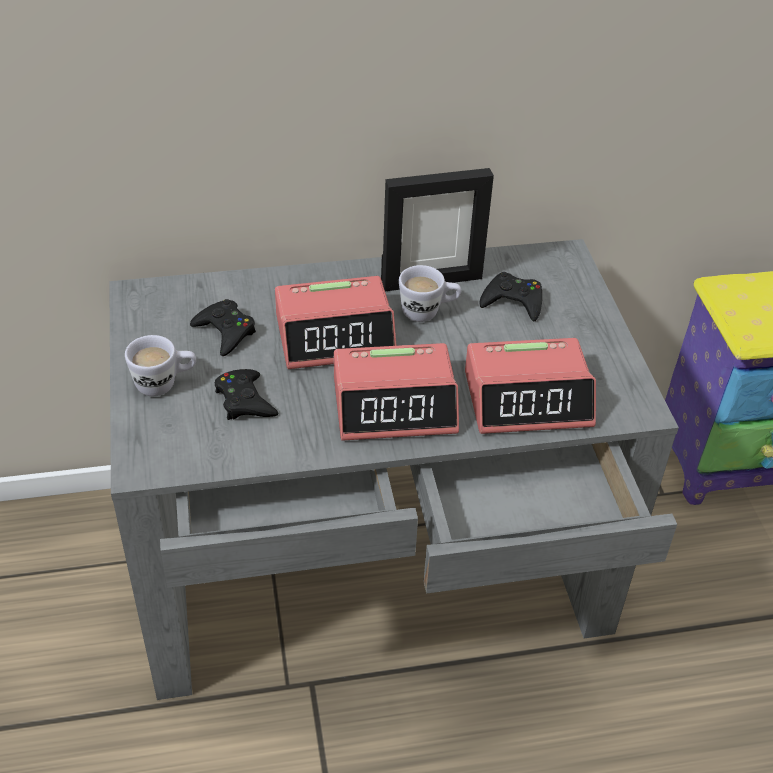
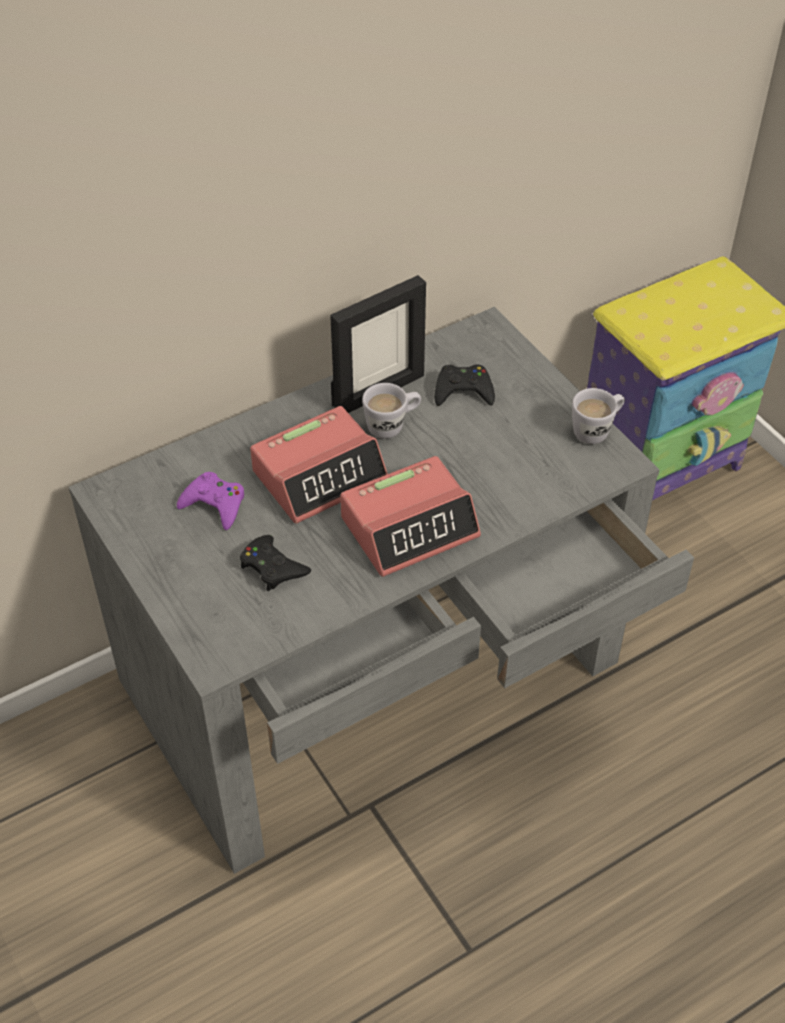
camera: 20 degrees left, 5 degrees up
(165, 384) = (188, 575): white mug -> white mug (596, 430)
(225, 332) = (215, 504): black game controller -> purple game controller
(528, 398) = (522, 483): alarm clock -> none

